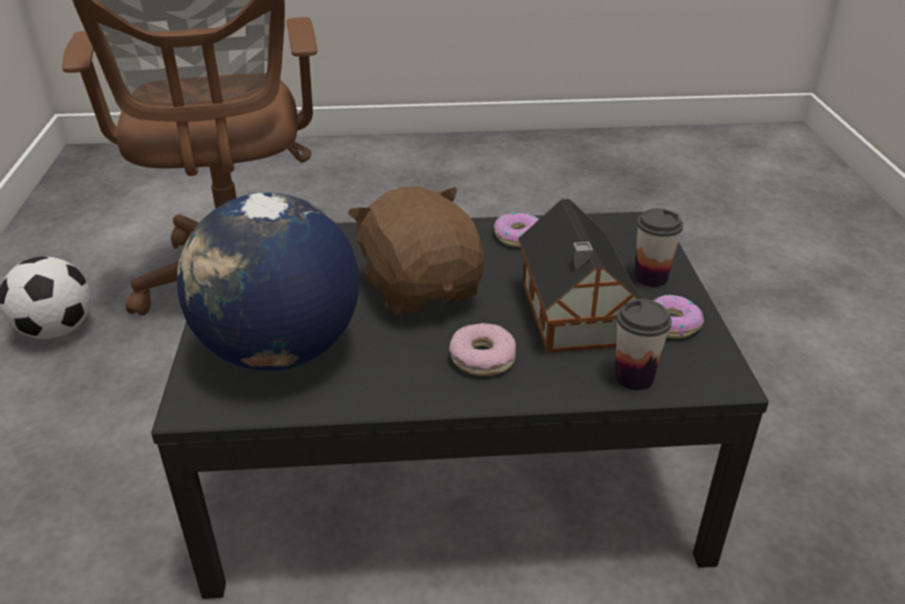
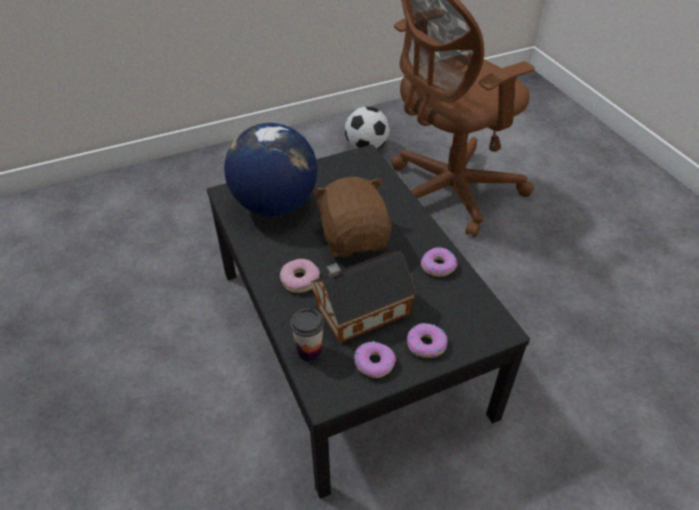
camera: 70 degrees right, 10 degrees up
(421, 288) = (354, 238): brown plush toy -> brown plush toy turned 60 degrees counterclockwise
(650, 277) = (426, 344): cup -> donut

